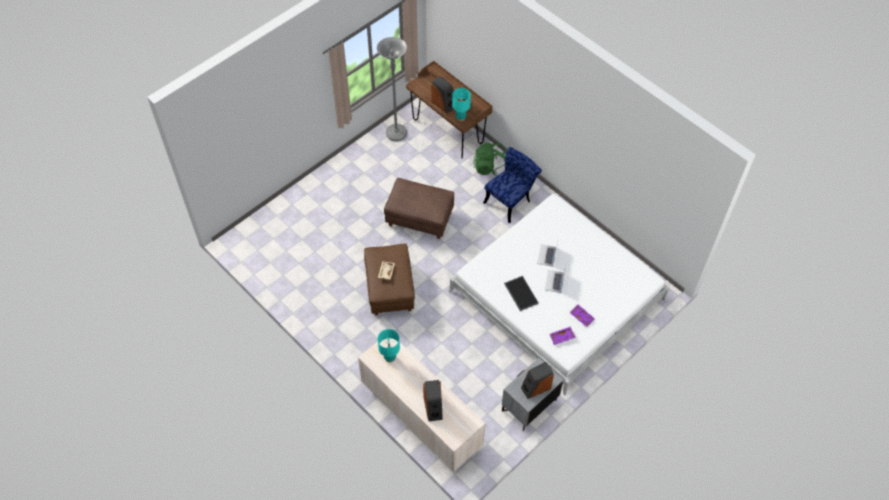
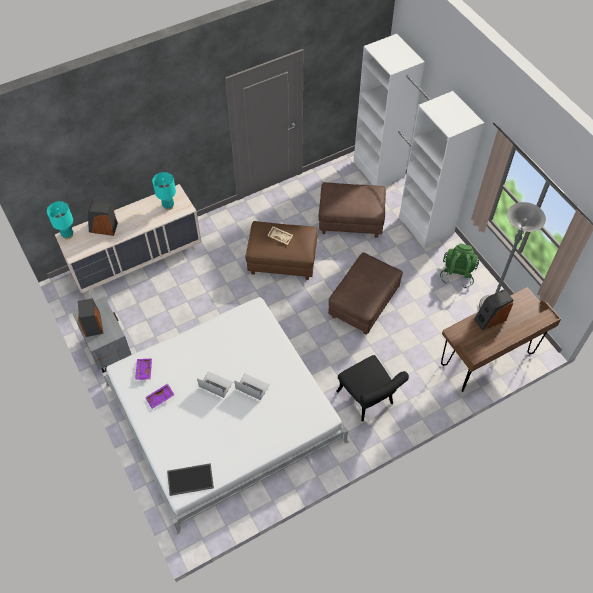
camera: 105 degrees right, 0 degrees up
(286, 209) = (402, 196): none -> white wardrobe
(327, 244) = (350, 222): none -> brown ottoman
(460, 118) = (464, 332): turquoise table lamp -> turquoise table lamp (67, 235)
(490, 168) = (421, 391): green backpack -> green backpack (457, 274)
(510, 200) = (368, 400): blue chair -> black chair
(520, 293) = (213, 347): tray -> tray (190, 478)

